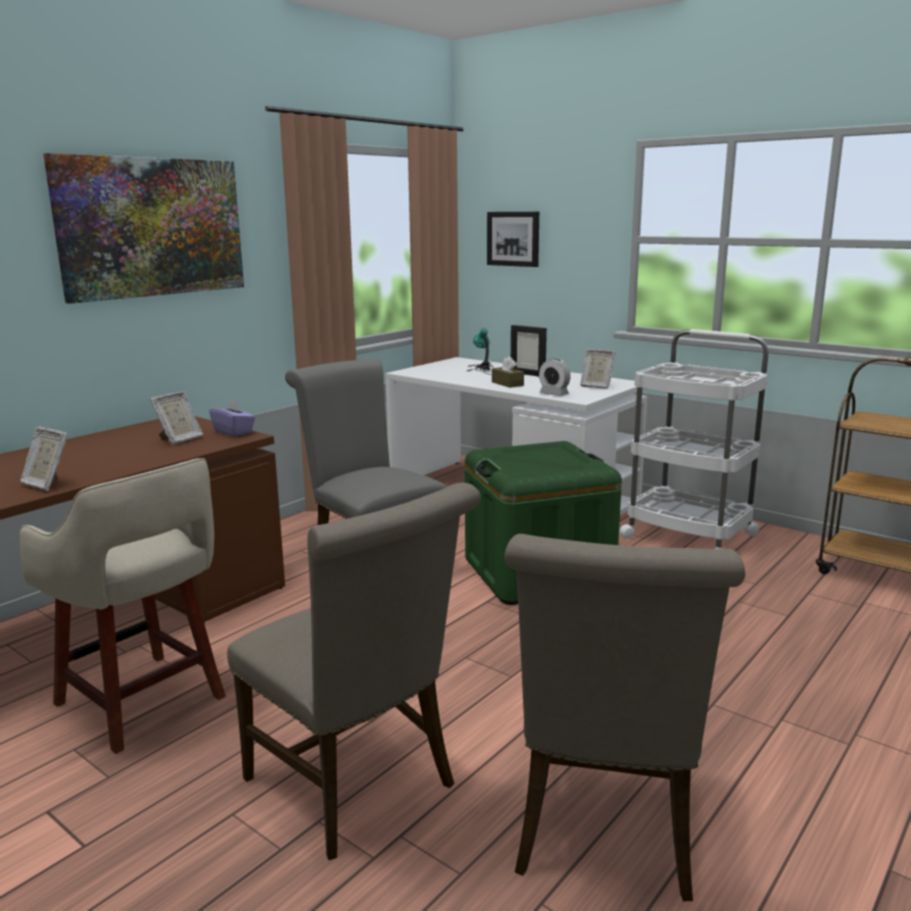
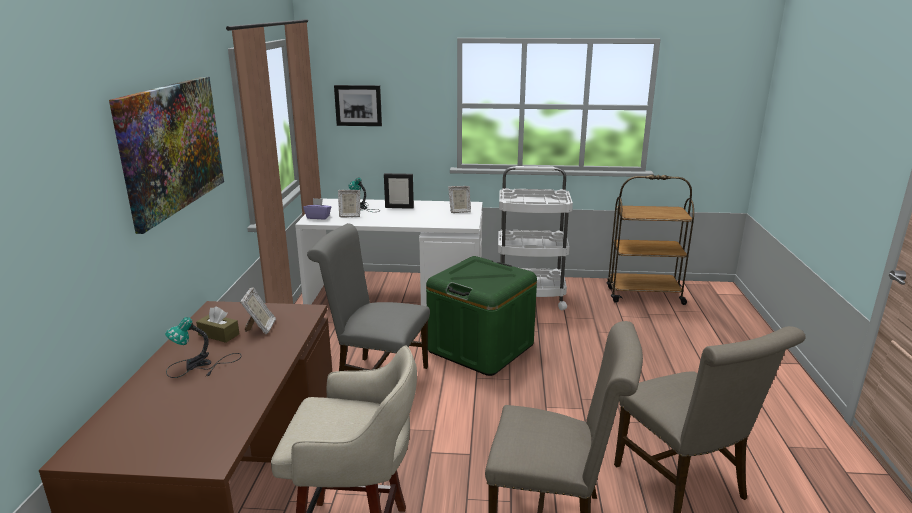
camera: 35 degrees left, 5 degrees up
(47, 484) = (238, 401): picture frame -> picture frame (349, 215)
(79, 454) = (201, 365): none -> table lamp
(234, 432) = (290, 309): purple tissue box -> purple tissue box (318, 217)
(507, 384) = (401, 219): brown tissue box -> brown tissue box (219, 334)
(554, 394) = (446, 223): alarm clock -> none

